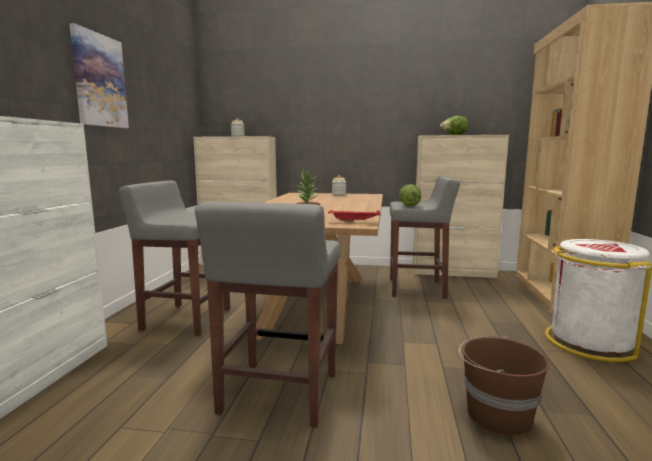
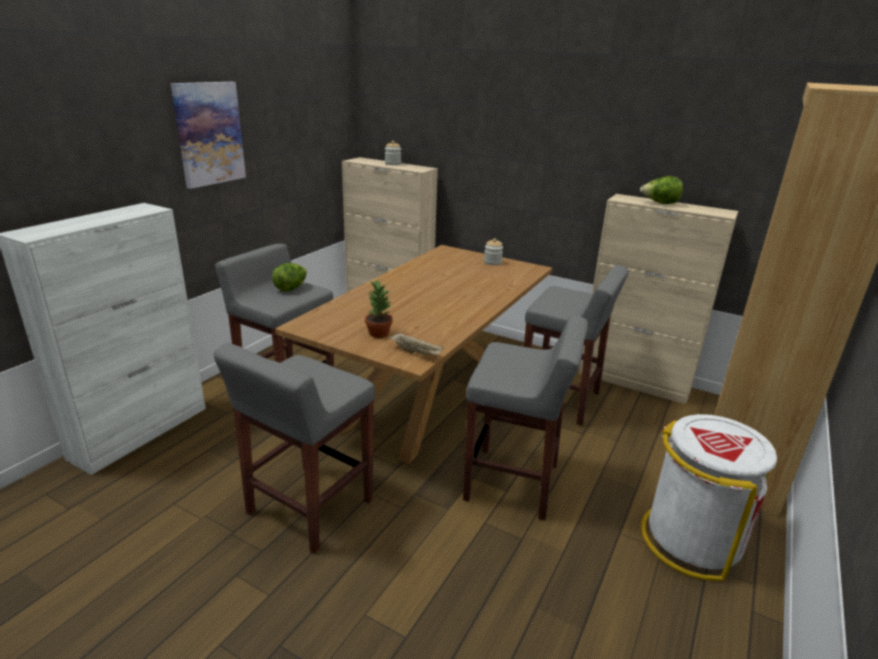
camera: 20 degrees right, 15 degrees up
(355, 222) = (417, 353): red tray -> beige tray
(409, 205) = (554, 305): lettuce -> lettuce (291, 288)
(437, 338) = (513, 483): none -> grey stool
(497, 415) = (483, 596): brown bucket -> none

